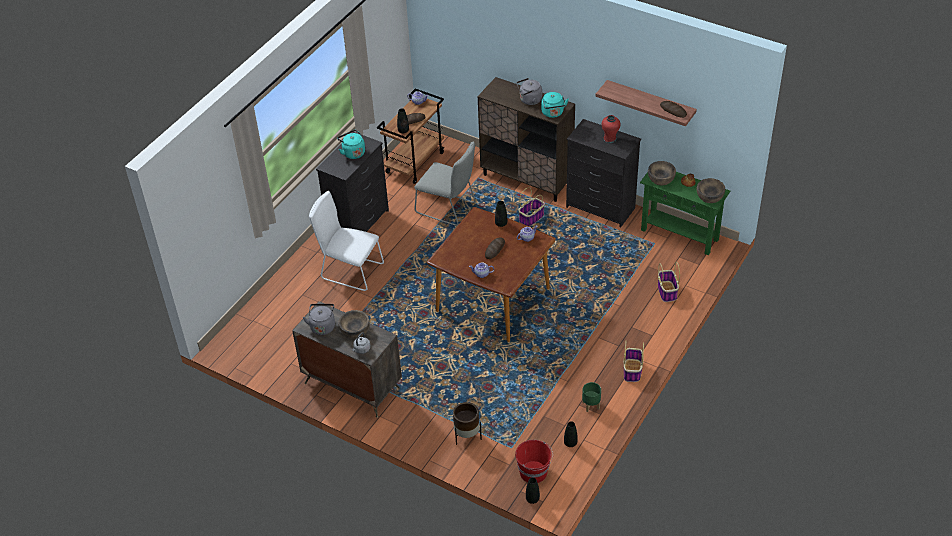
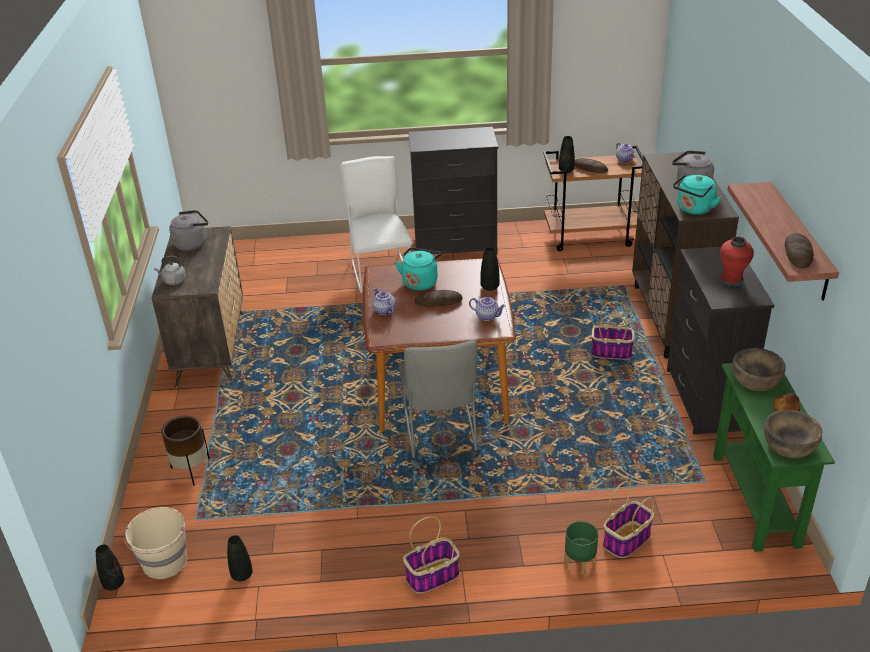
camera: 55 degrees right, 10 degrees down
(353, 152) = (458, 139): turquoise kettle -> turquoise kettle (420, 282)
(355, 330) = (202, 264): brown bowl -> none
(448, 208) = (548, 288): grey chair -> grey chair (440, 433)
(534, 472) = (164, 562): red bucket -> beige bucket
(591, 405) = (329, 563): green planter -> green planter (579, 563)

